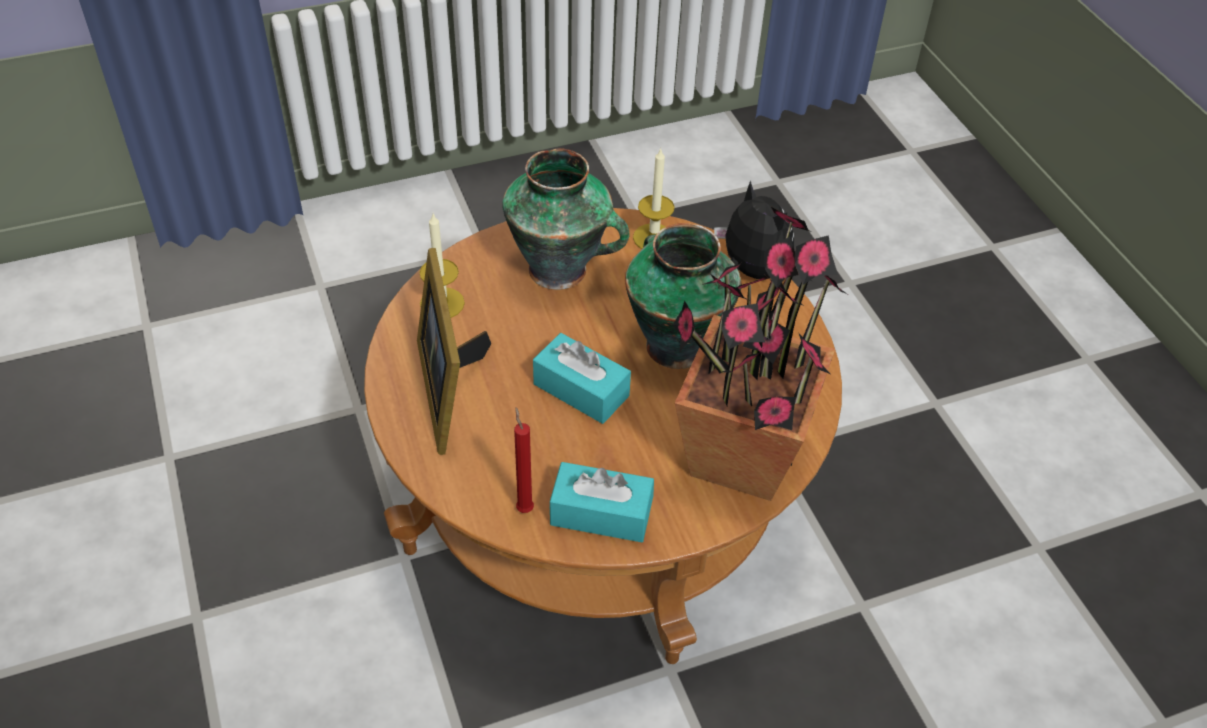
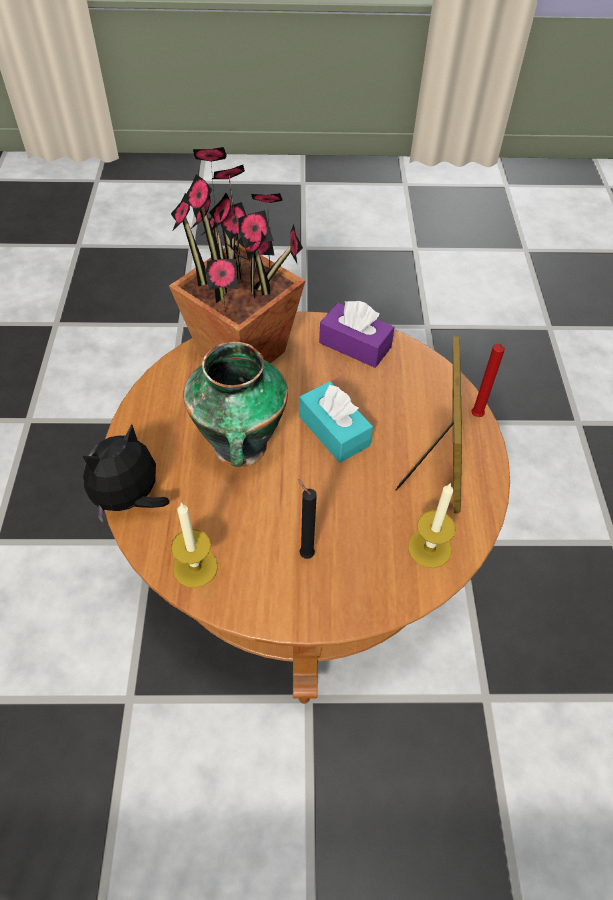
camera: 160 degrees left, 5 degrees up
(524, 507) = (405, 362): red candle -> red candle (477, 417)
(561, 271) = (305, 553): vase -> black candle
(601, 514) = (355, 345): turquoise tissue box -> purple tissue box
(750, 271) = (130, 500): plush toy -> plush toy turned 60 degrees clockwise

